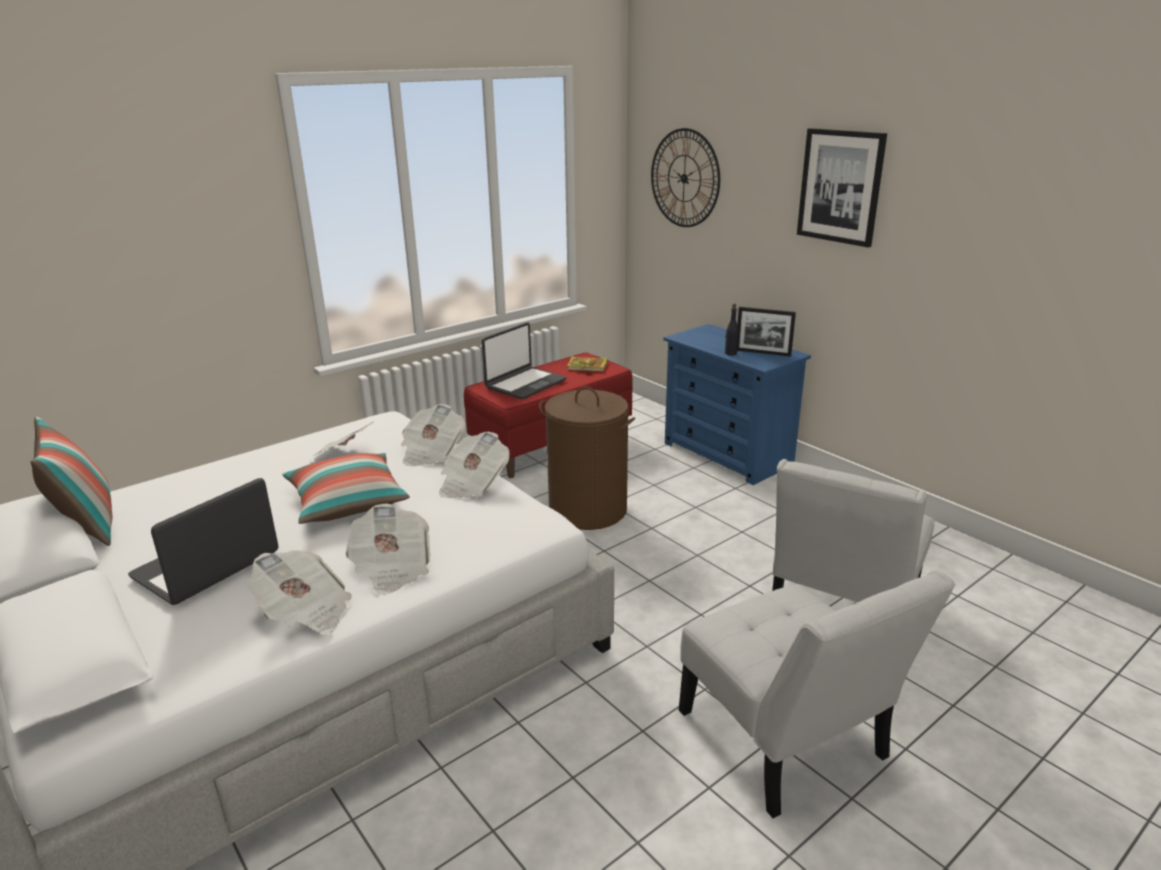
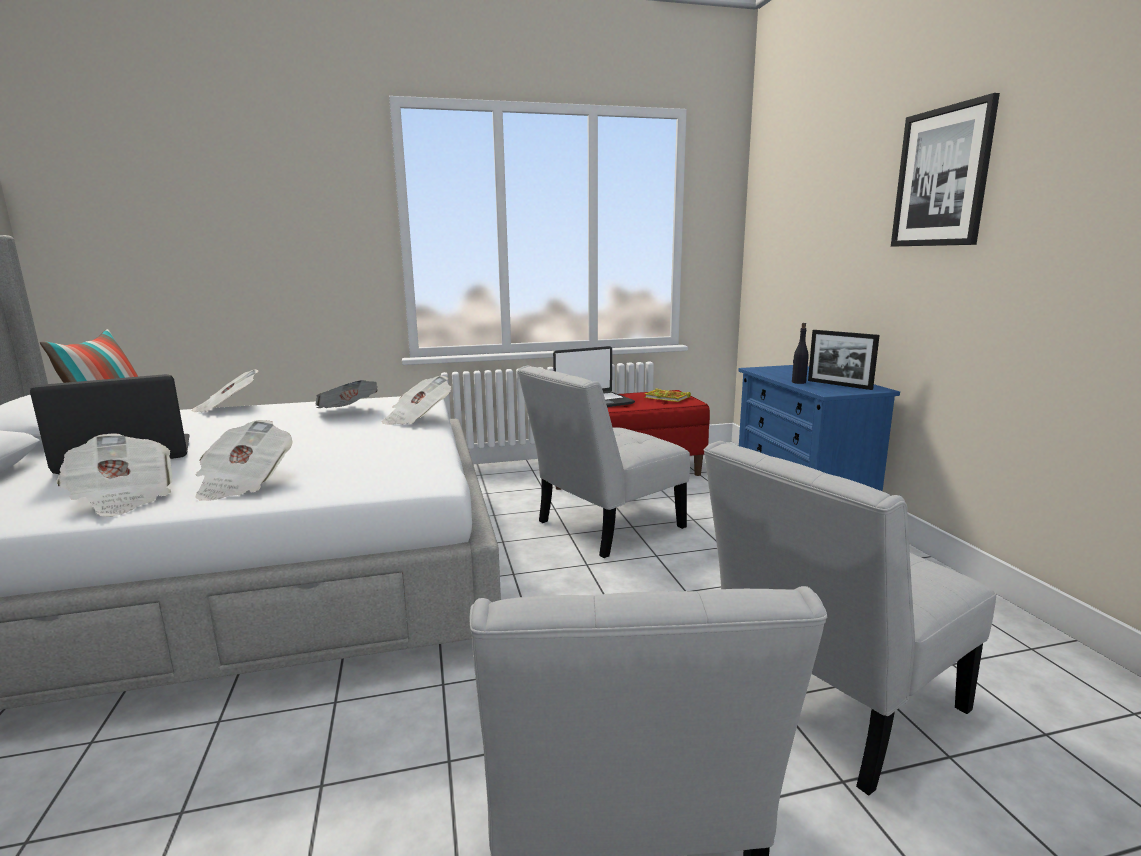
camera: 25 degrees right, 10 degrees down
(348, 502) = (297, 438): pillow -> none
(472, 484) = (414, 441): newspaper -> newspaper (227, 408)
(587, 510) = (604, 527): brown laundry basket -> white chair
(684, 178) = (790, 212): wall clock -> none

